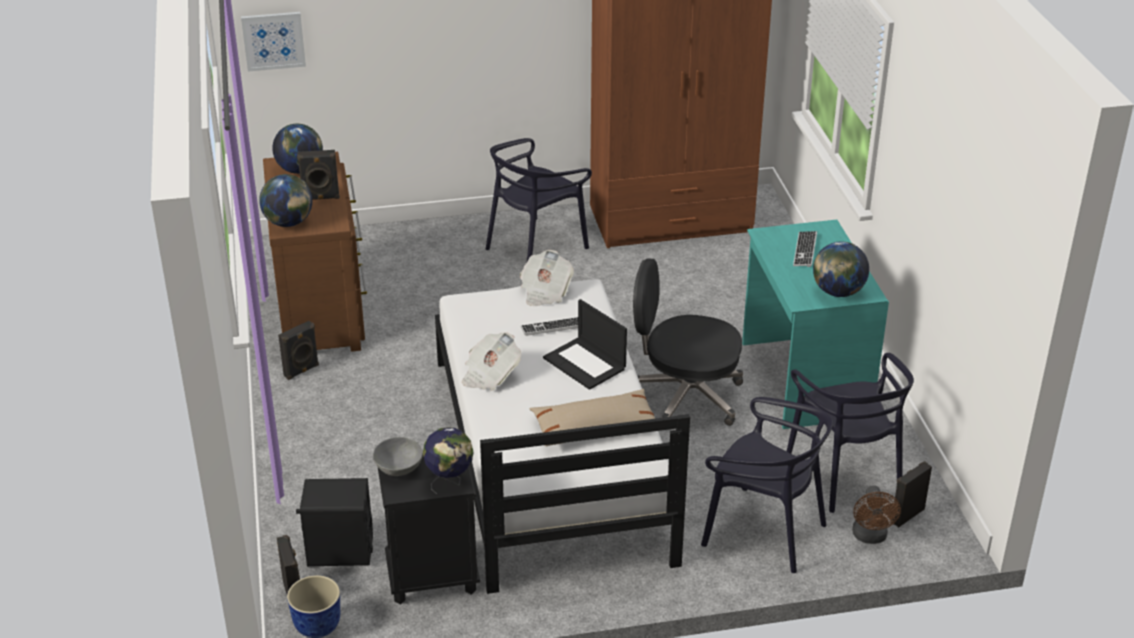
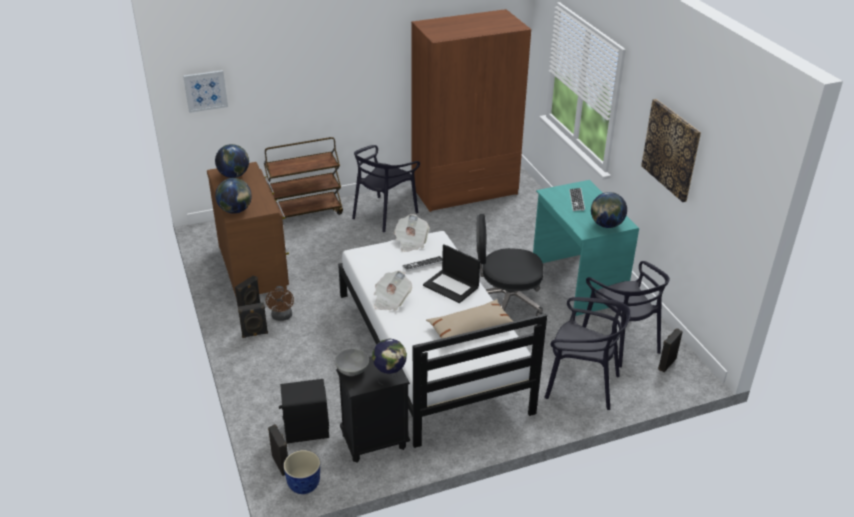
camera: 10 degrees left, 0 degrees up
(320, 198) = (253, 192): black speaker -> black speaker (255, 334)
(418, 234) = (305, 212): none -> brown cart
(870, 537) = (649, 380): brown fan -> brown fan (282, 317)
(938, 184) = (671, 149): none -> picture

